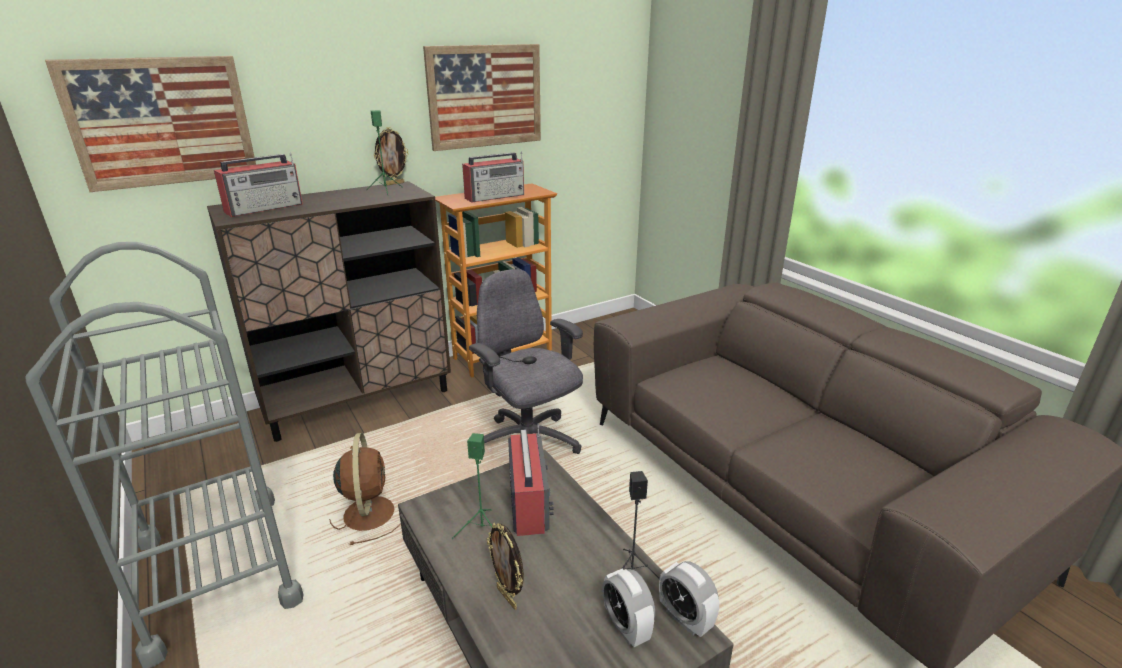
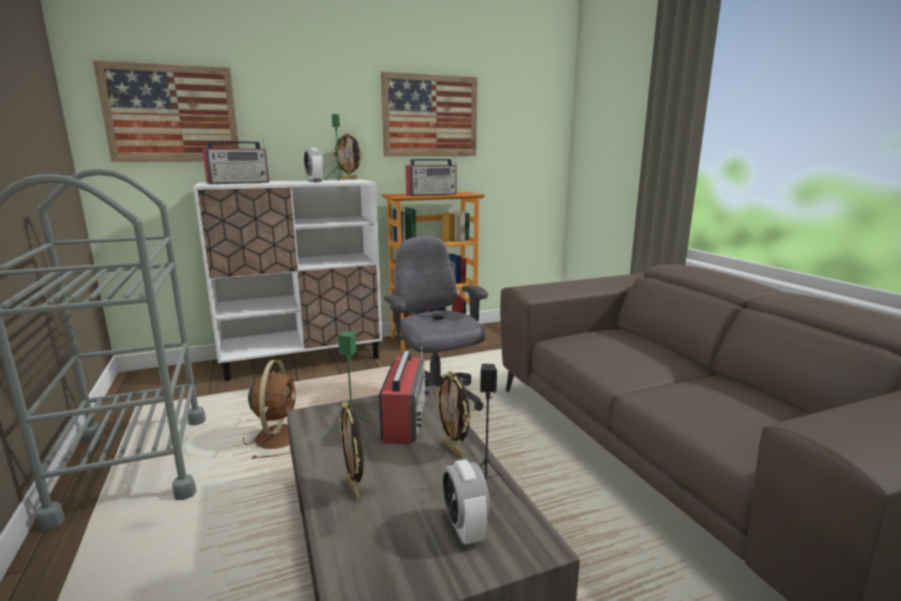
camera: 10 degrees right, 10 degrees down
(359, 400) = (303, 359): brown cabinet -> white cabinet
(589, 534) = (453, 449): none -> picture frame
(685, 619) = (531, 529): alarm clock -> alarm clock (315, 181)

